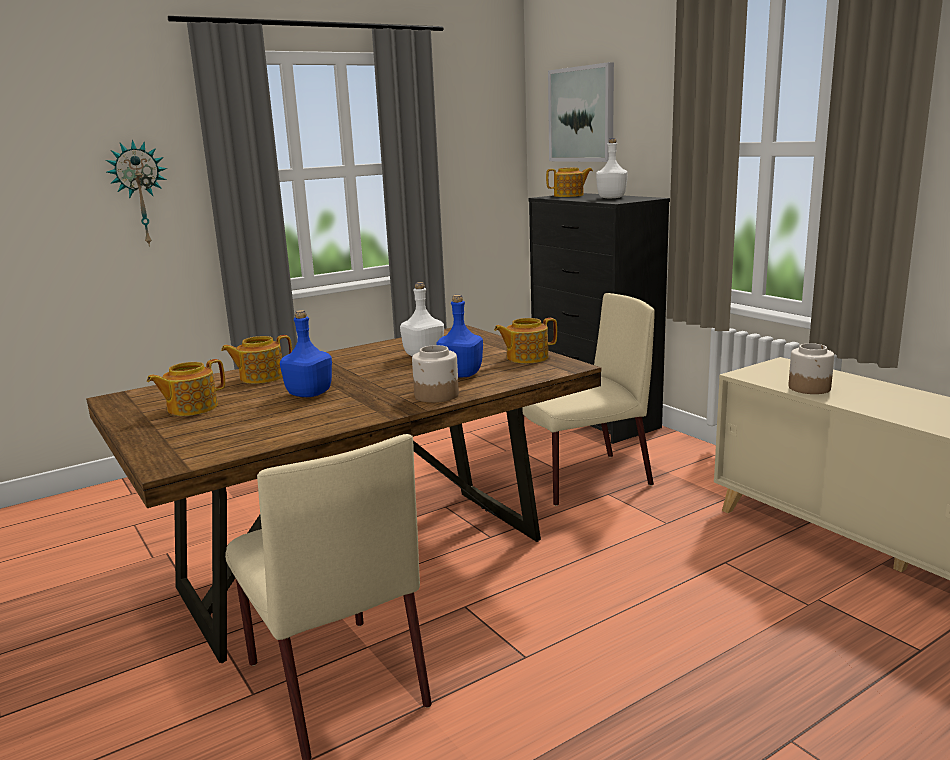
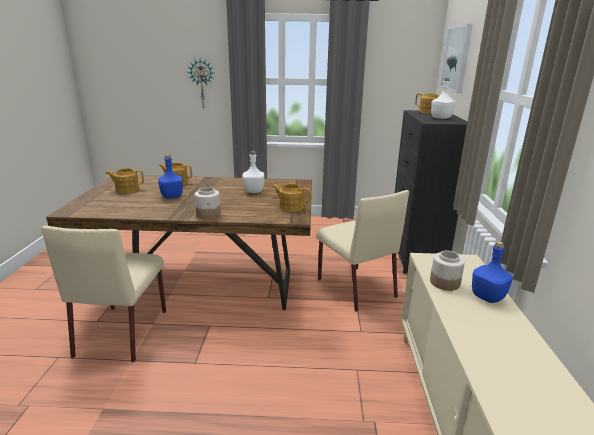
camera: 35 degrees right, 5 degrees up
(461, 374) = (243, 206): blue bottle -> blue bottle (488, 297)
(582, 480) = (355, 287): beige chair -> beige chair turned 45 degrees clockwise

